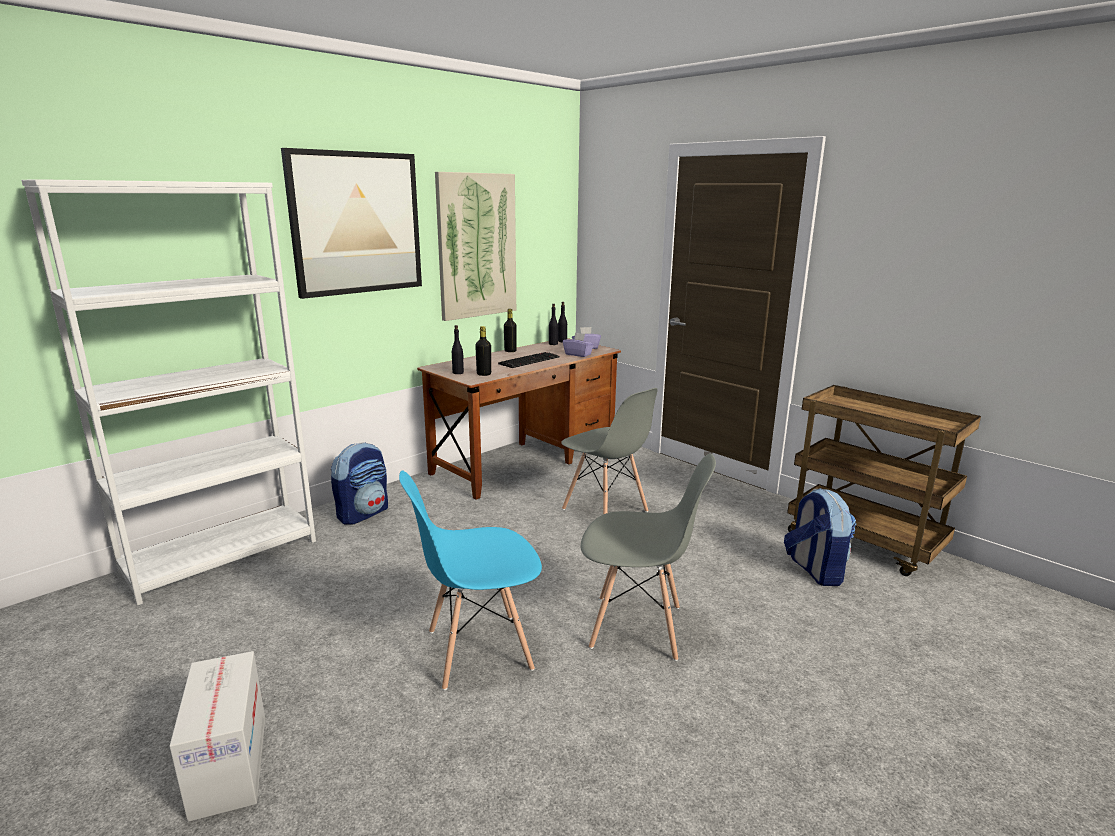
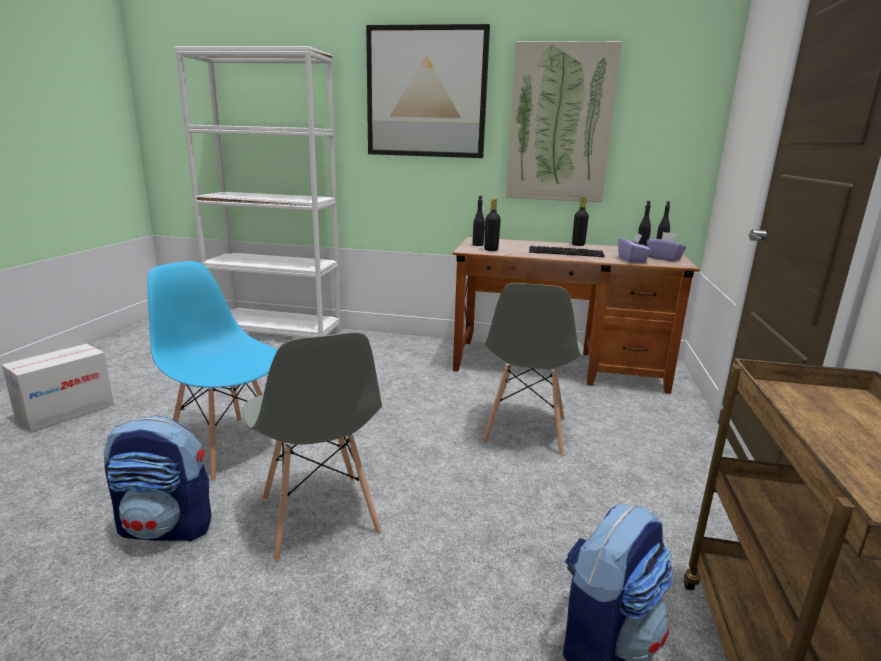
camera: 55 degrees right, 0 degrees up
(363, 513) = (376, 345): backpack -> backpack (167, 527)

